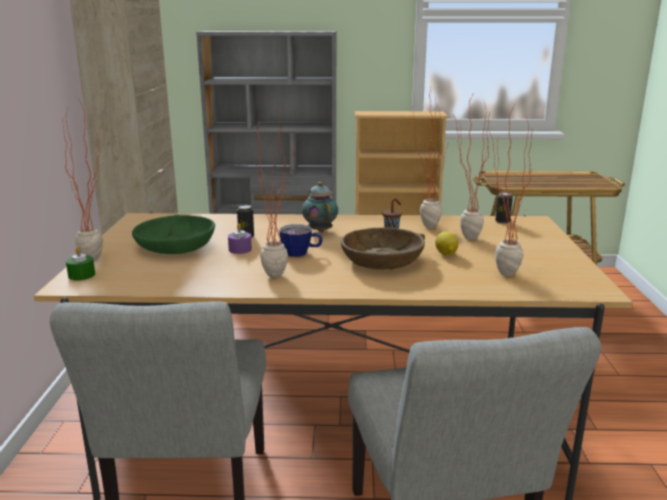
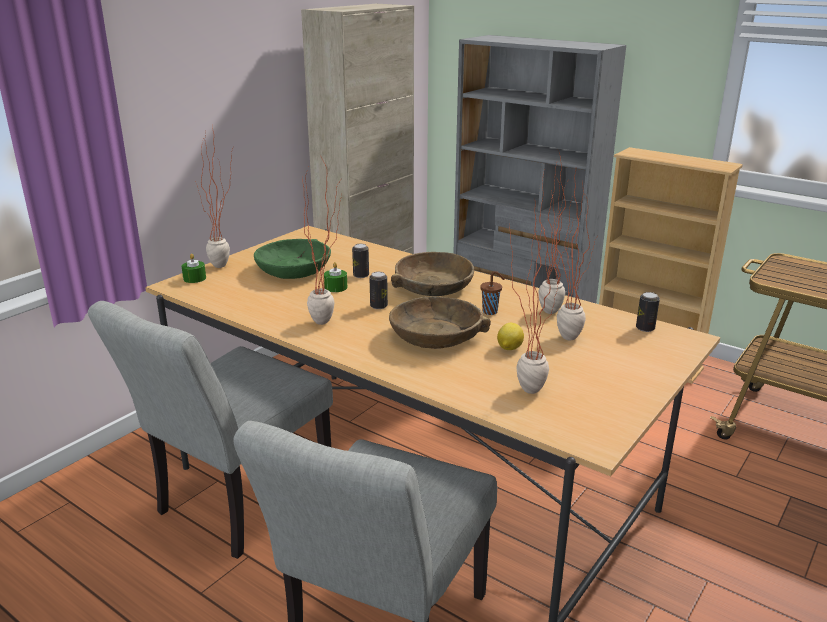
camera: 35 degrees right, 5 degrees up
(240, 249) = (336, 287): purple candle -> green candle
(301, 253) = (378, 306): cup -> can
(320, 230) = (433, 286): teapot -> brown bowl

